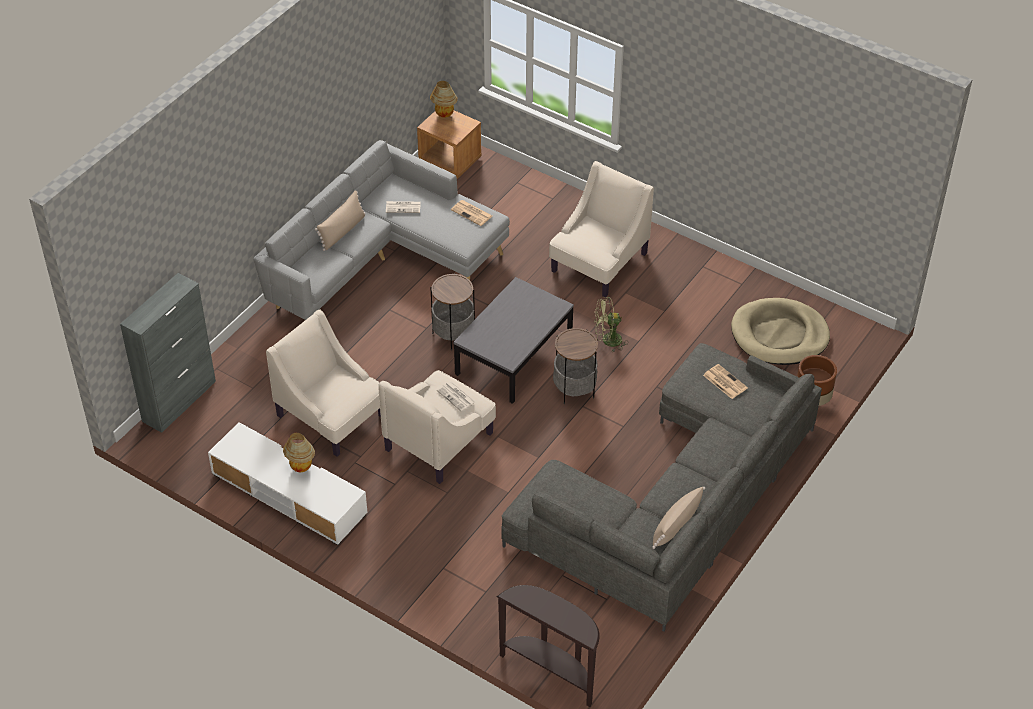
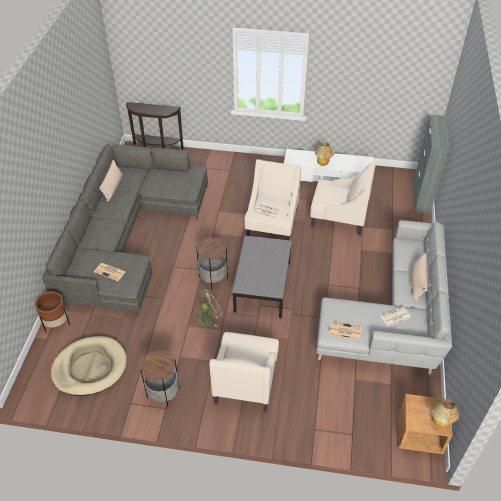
camera: 155 degrees right, 0 degrees up
(453, 335) = (308, 286): side table -> side table (163, 393)

